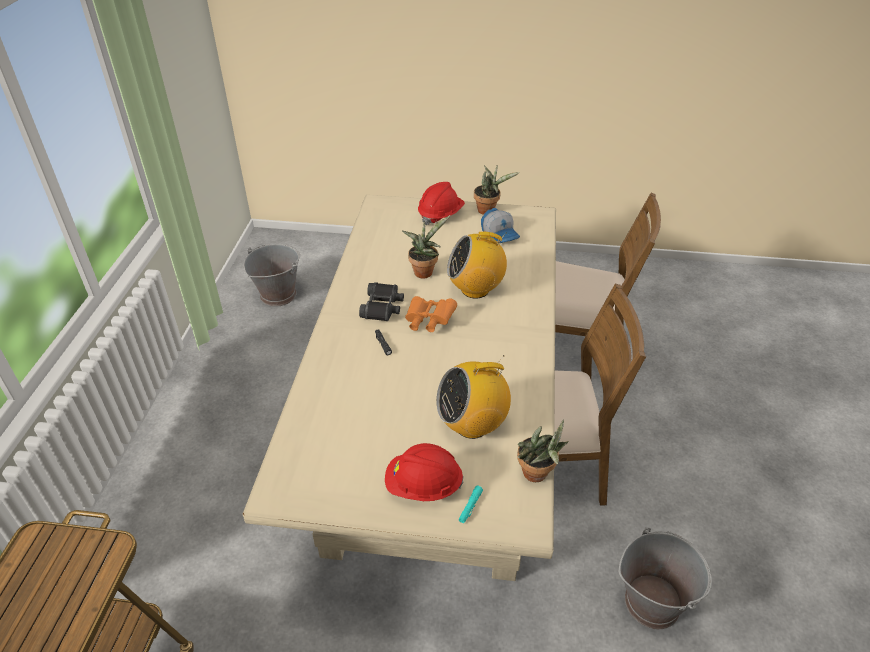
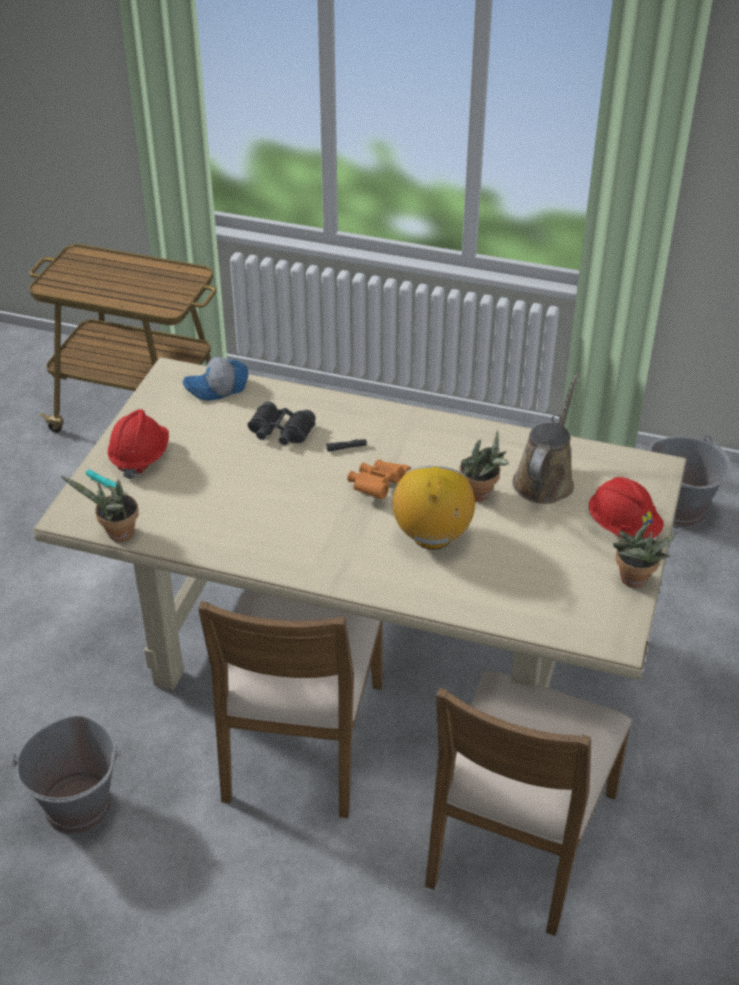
camera: 100 degrees right, 0 degrees up
(382, 307) = (413, 453): black binoculars -> black binoculars (281, 431)
(400, 245) = (545, 479): none -> brown watering can
(472, 425) = (201, 499): radio -> none
(500, 234) = (564, 583): cap -> cap (217, 388)

